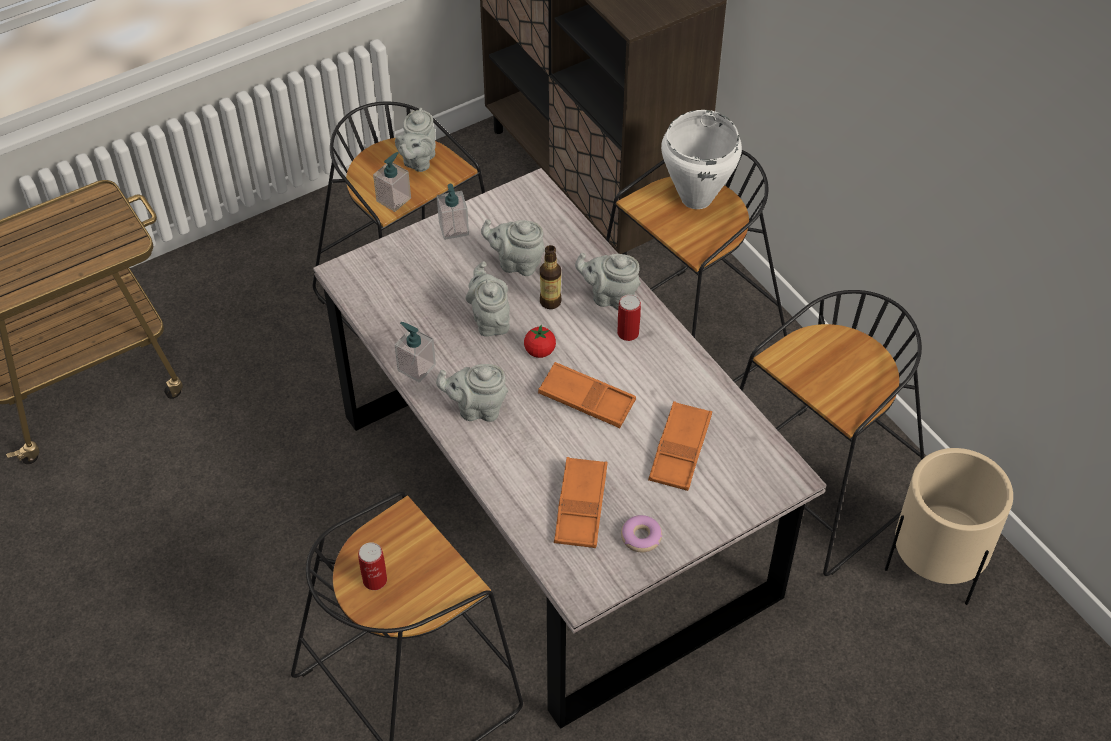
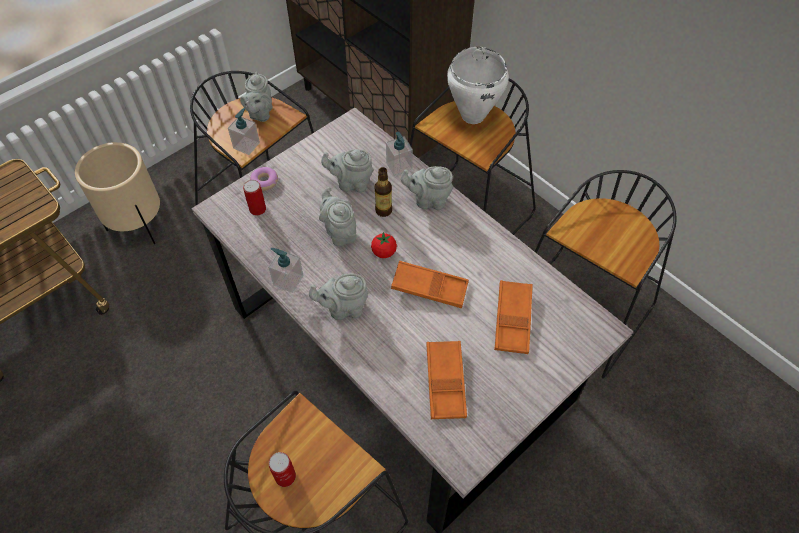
camera: 10 degrees left, 5 degrees up
(453, 229) = (297, 162): soap dispenser -> soap dispenser (399, 166)
(628, 333) = (449, 227): can -> can (257, 209)
(641, 537) = (500, 402): donut -> donut (264, 181)
(933, 567) = (674, 359): beige planter -> beige planter (138, 225)

